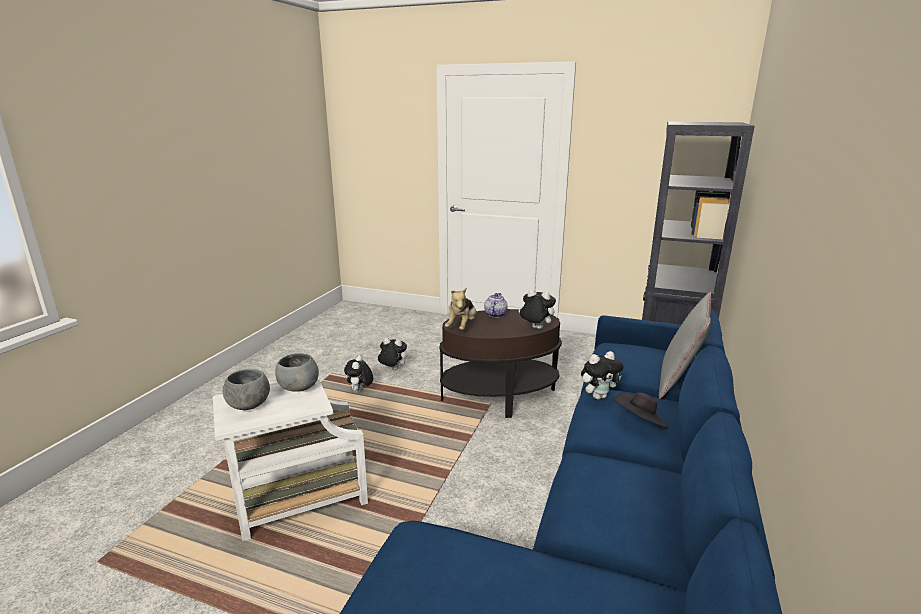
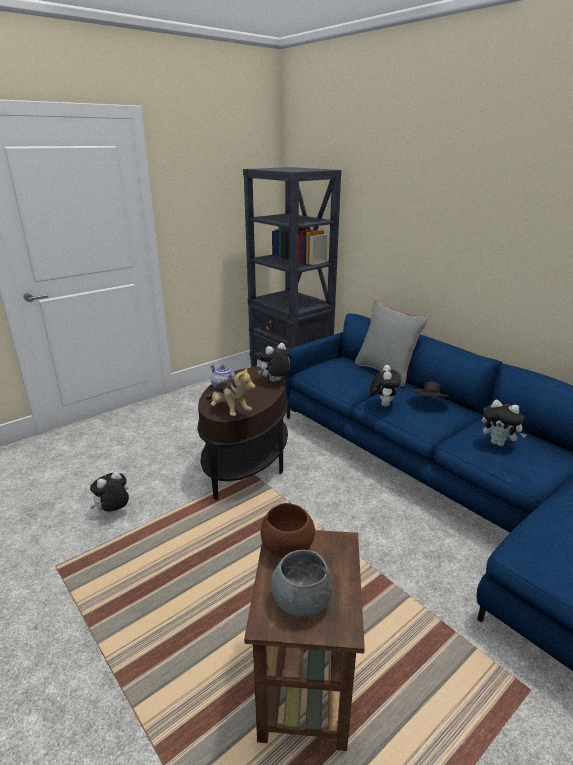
camera: 60 degrees left, 5 degrees up
(298, 502) = (305, 673): white side table -> brown side table
(299, 387) = (287, 548): grey bowl -> brown bowl
(360, 392) = (131, 553): plush toy -> plush toy (499, 443)

